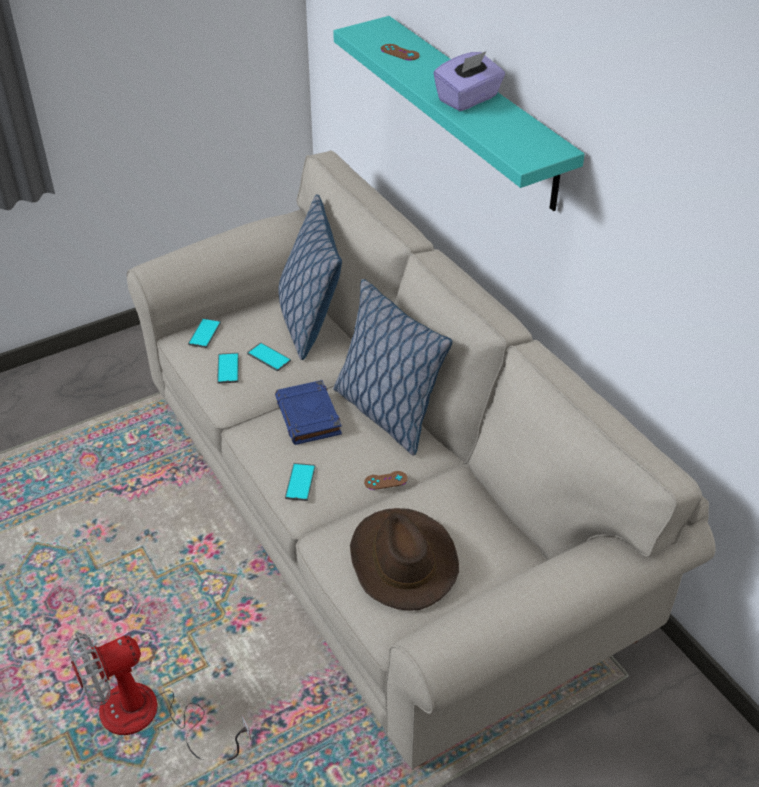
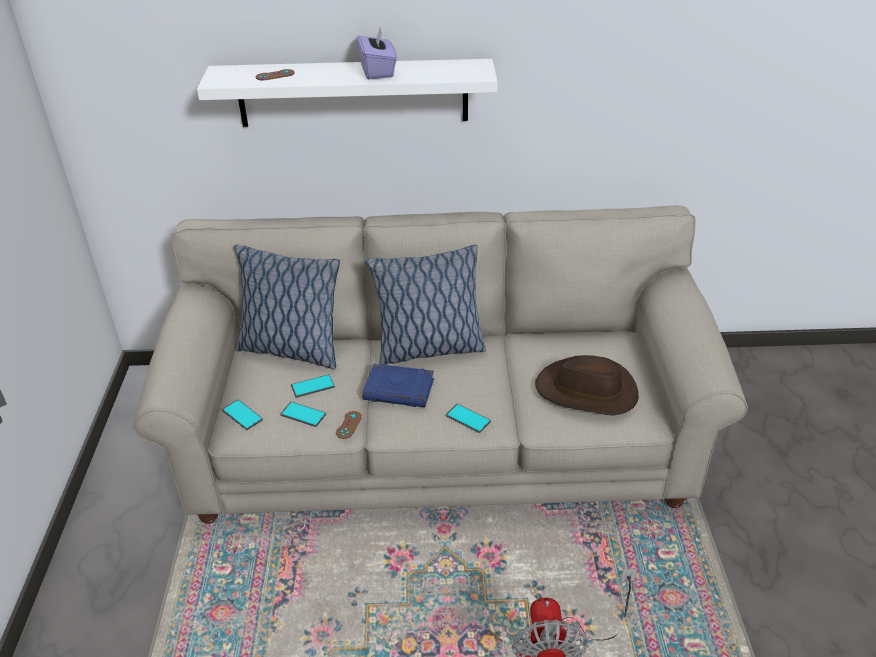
camera: 60 degrees left, 5 degrees down
(385, 480) = (499, 374): brown game controller -> brown game controller (349, 425)
(475, 112) = (353, 93): turquoise shelf -> white shelf

